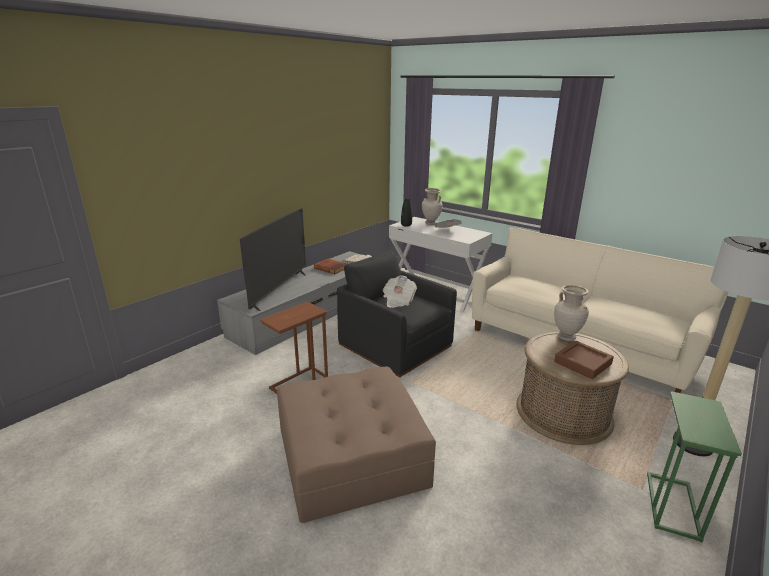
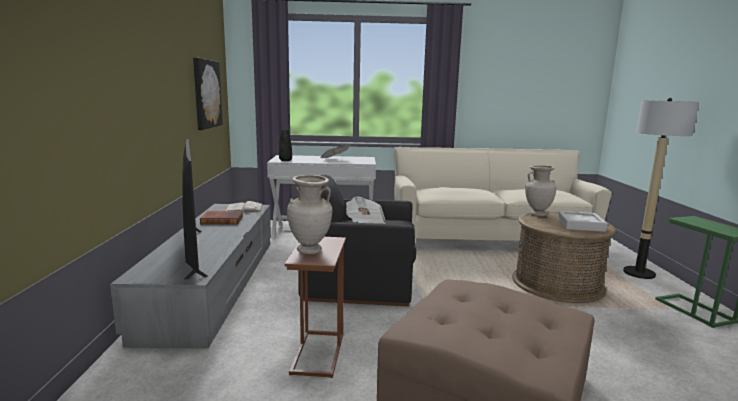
camera: 40 degrees left, 10 degrees down
(352, 164) = (206, 94): none -> picture
(430, 223) = (306, 157): beige vase -> beige vase (309, 251)
(582, 363) = (580, 225): brown tray -> grey tray

